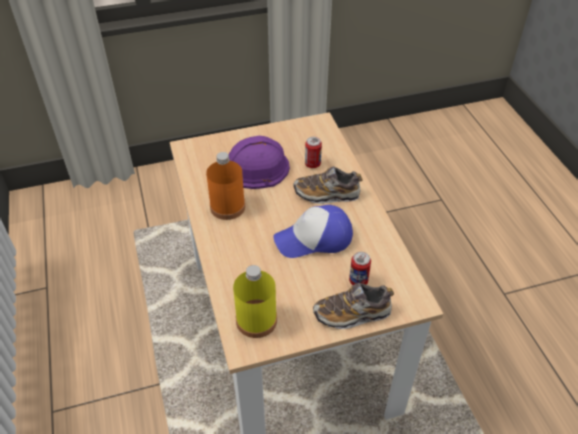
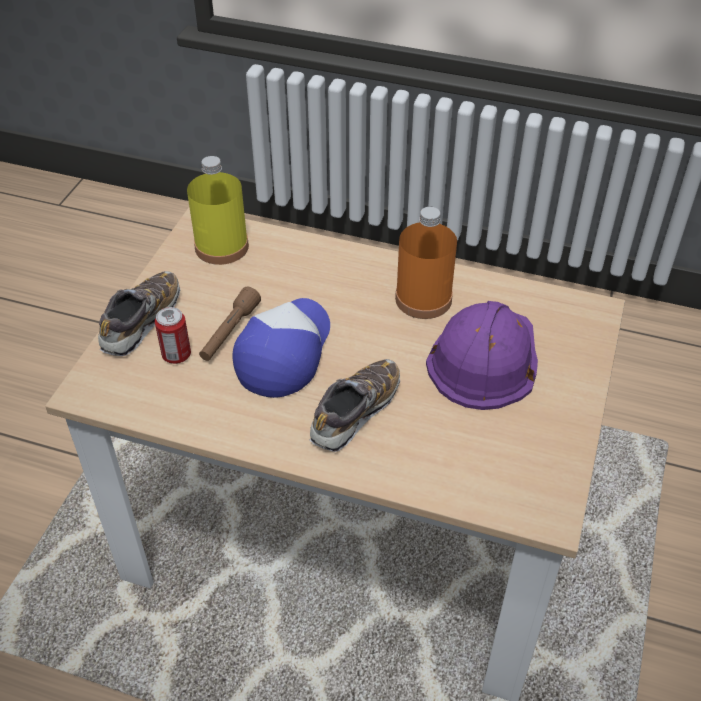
camera: 125 degrees right, 0 degrees up
(312, 164) = (439, 435): can -> none
(322, 269) = (229, 332): none -> brown flashlight

